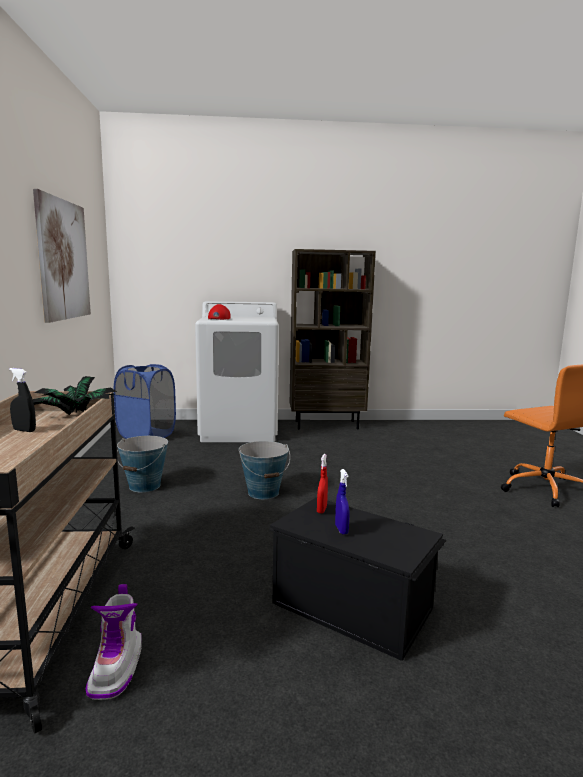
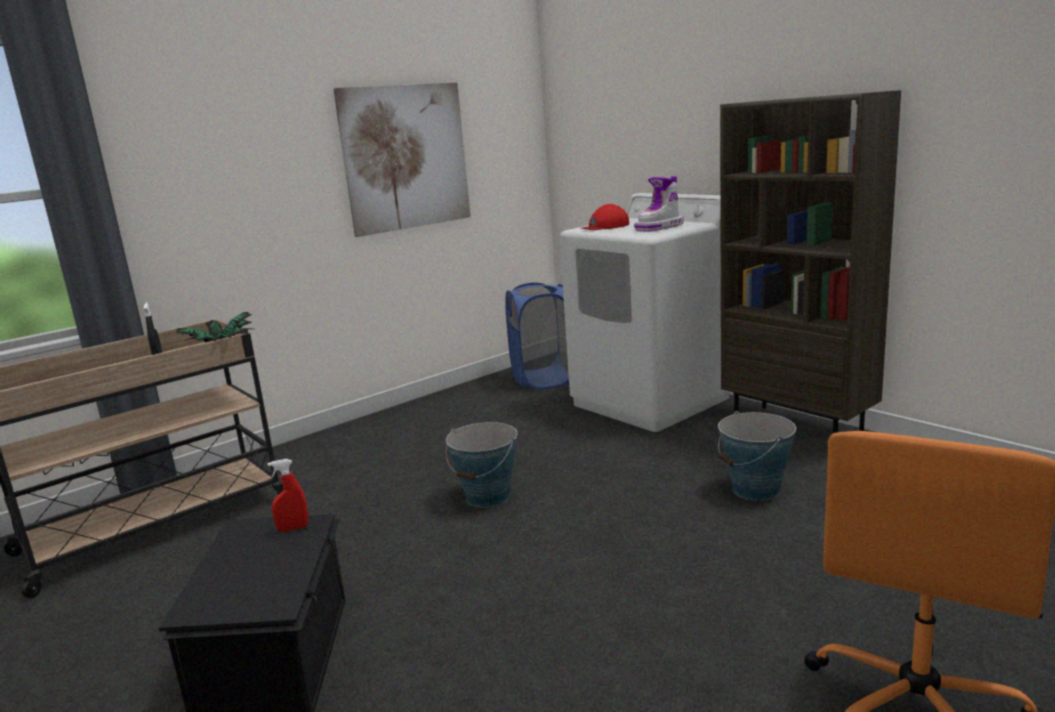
camera: 55 degrees right, 5 degrees up
(117, 668) = (110, 588): boot -> boot (660, 227)
(145, 486) = (417, 443): bucket -> bucket (756, 489)
(341, 529) = (244, 556): blue spray bottle -> none

